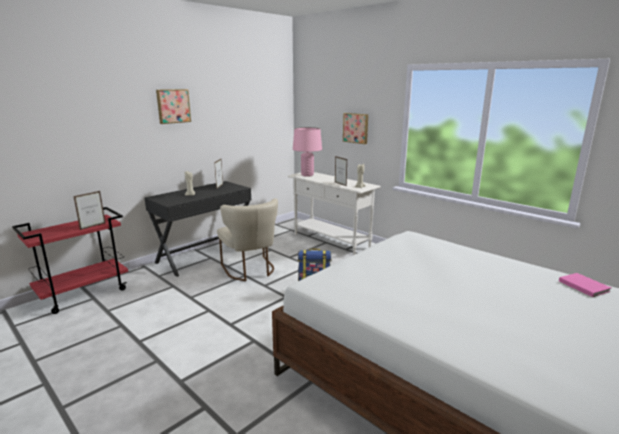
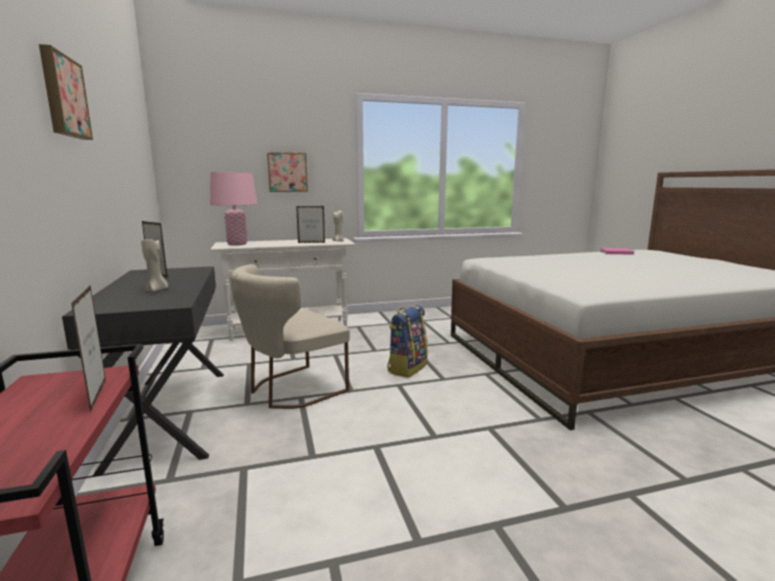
camera: 60 degrees left, 5 degrees down
(250, 270) = (291, 390): beige chair -> beige chair turned 135 degrees clockwise

